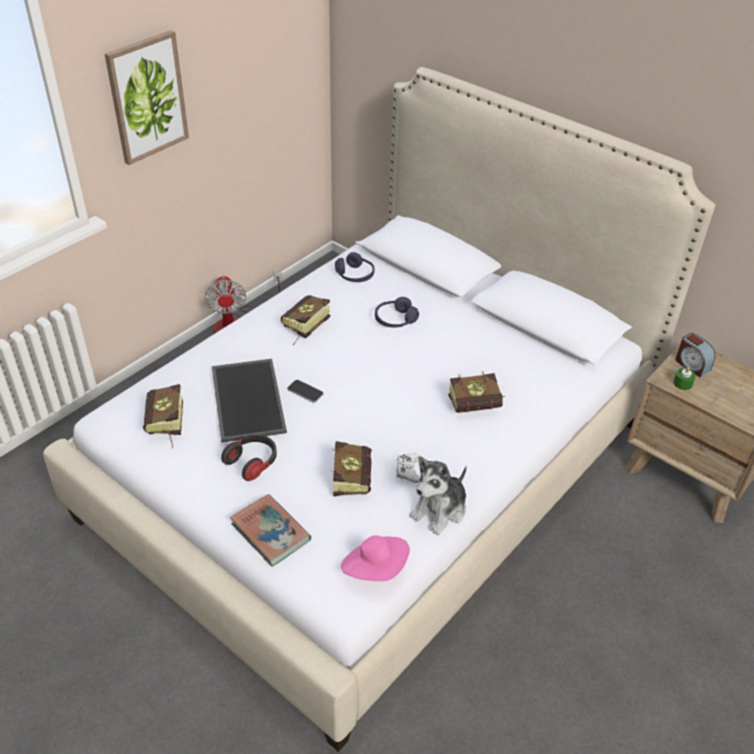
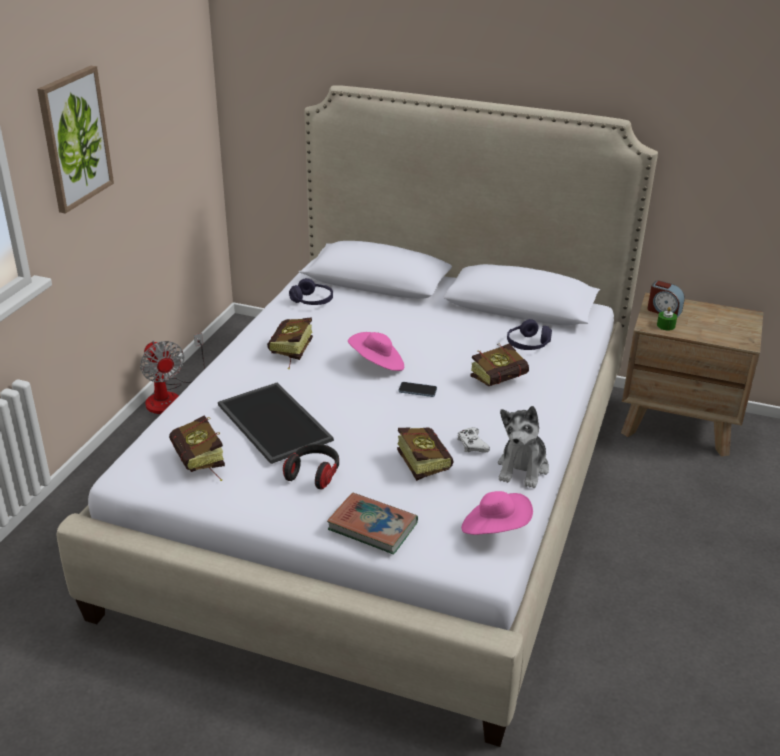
camera: 20 degrees left, 10 degrees down
(305, 392) = (328, 404): phone -> phone (417, 390)
(373, 360) = (377, 364): none -> pink hat
(395, 320) = (377, 329): purple headphones -> purple headphones (528, 344)

